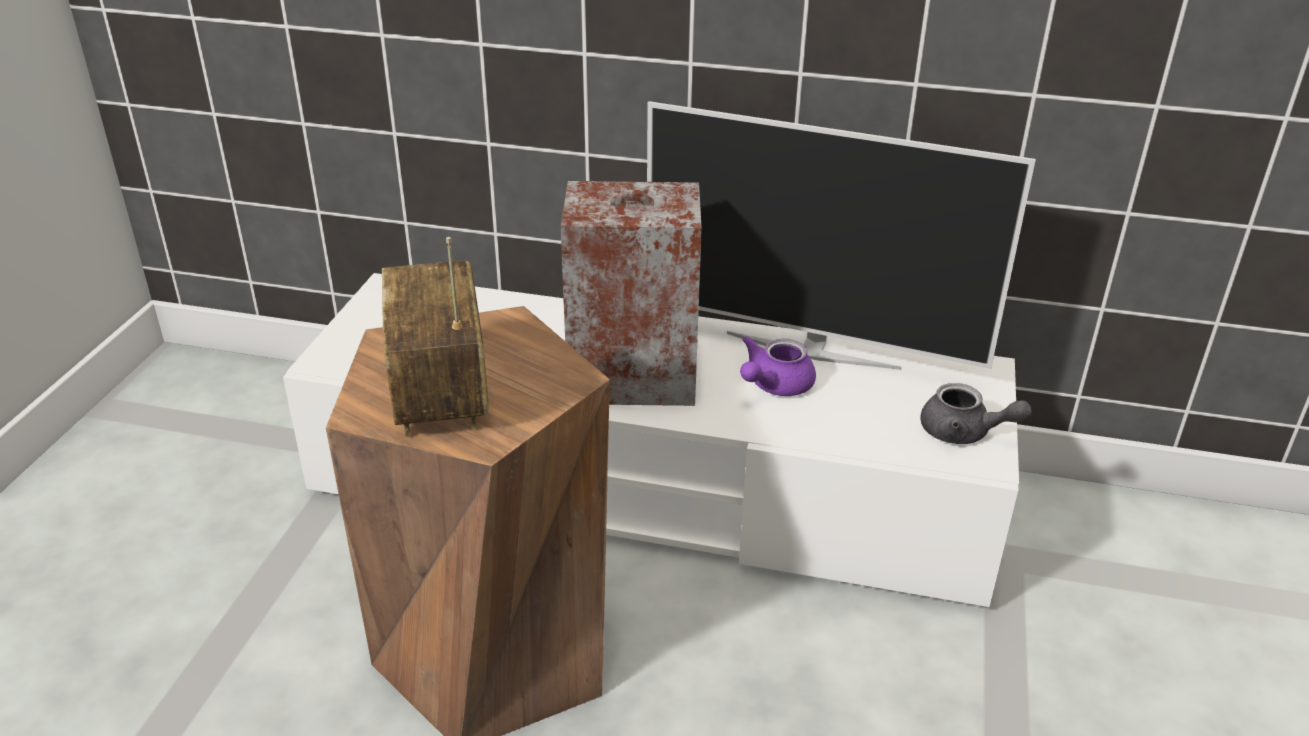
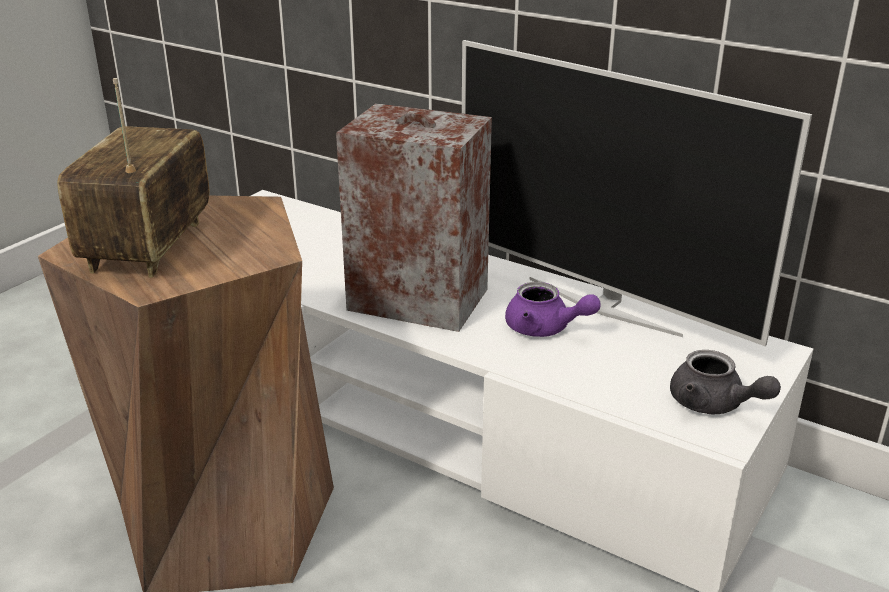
camera: 20 degrees right, 5 degrees down
(774, 386) = (545, 329): purple teapot -> purple teapot turned 120 degrees counterclockwise

